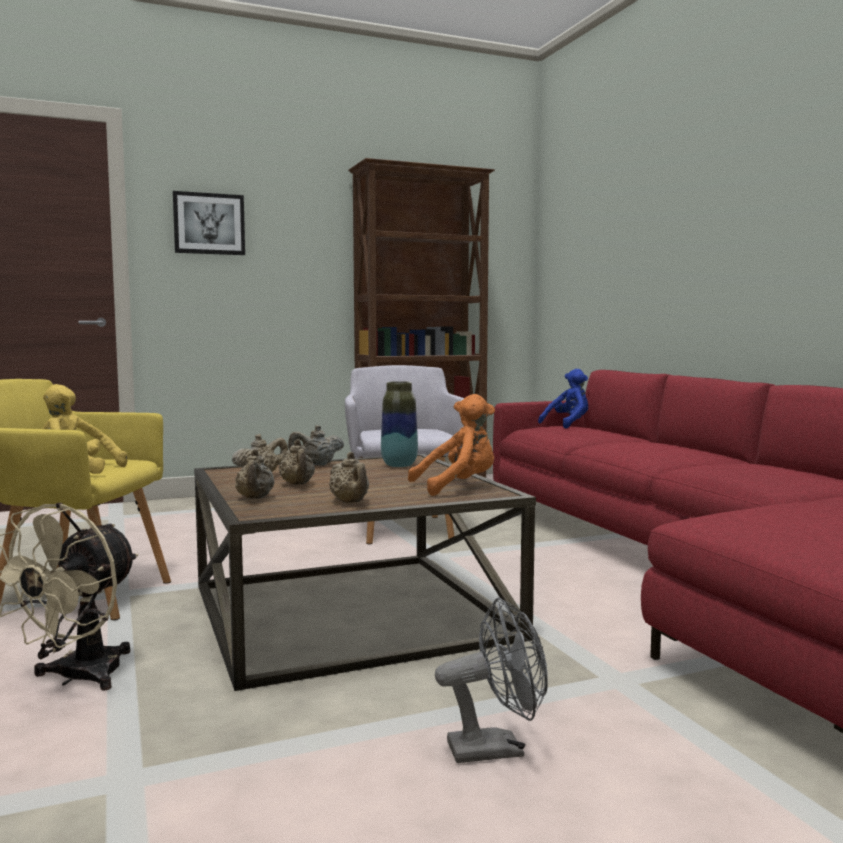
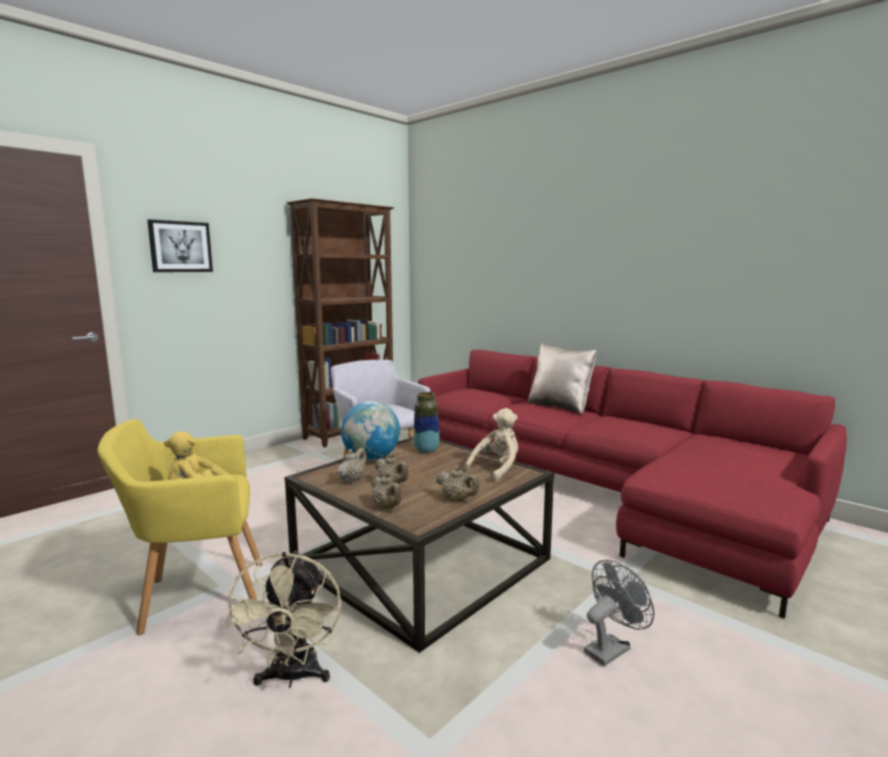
camera: 25 degrees left, 5 degrees up
(316, 465) = (371, 458): beige teapot -> globe
(458, 487) = (497, 469): orange plush toy -> beige plush toy
(568, 424) = (464, 388): blue plush toy -> none
(685, 447) = (560, 406): none -> beige pillow

